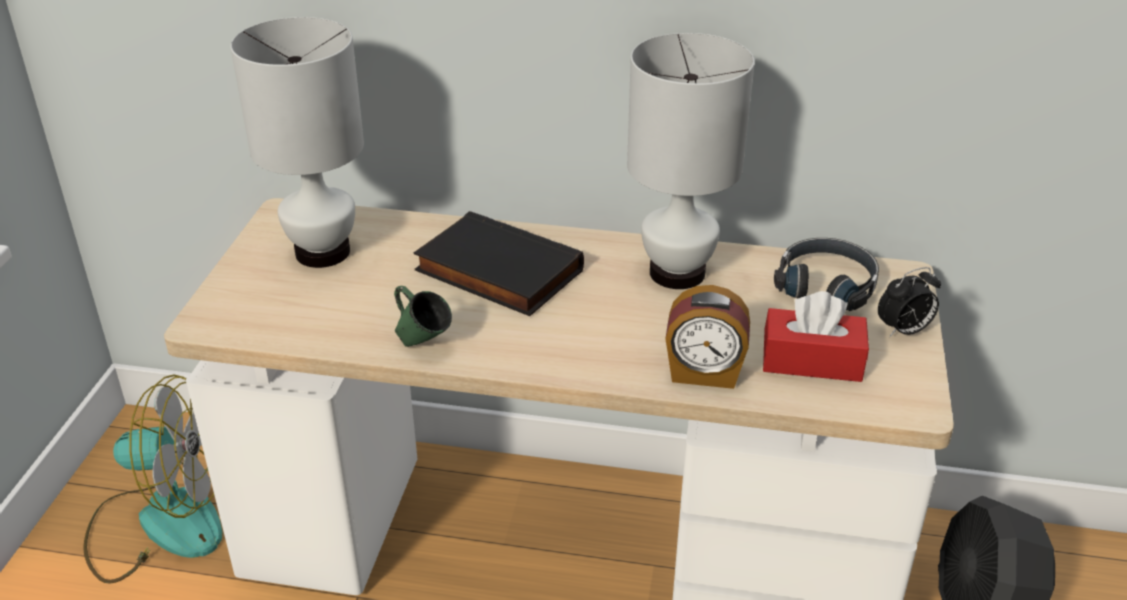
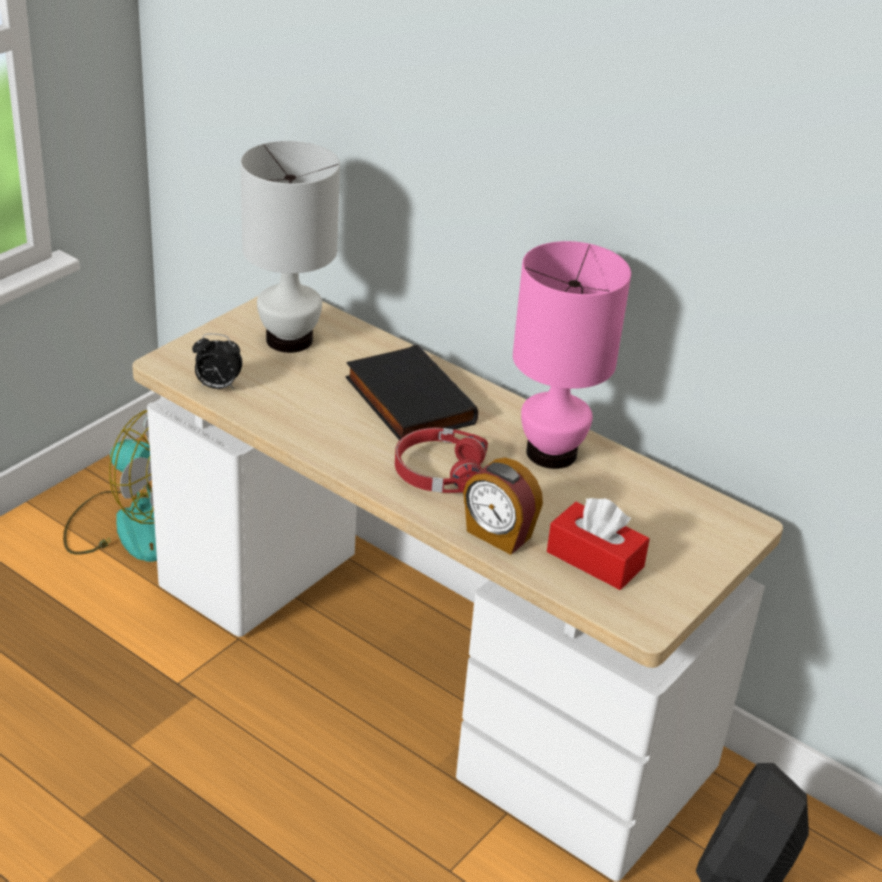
camera: 25 degrees right, 0 degrees up
(423, 345) = (305, 435): green mug -> none
(590, 331) = (438, 471): none -> red headphones
(677, 274) = (551, 454): white table lamp -> pink table lamp
(826, 284) = (670, 507): black headphones -> none
(903, 331) = (698, 567): alarm clock -> alarm clock (217, 387)

